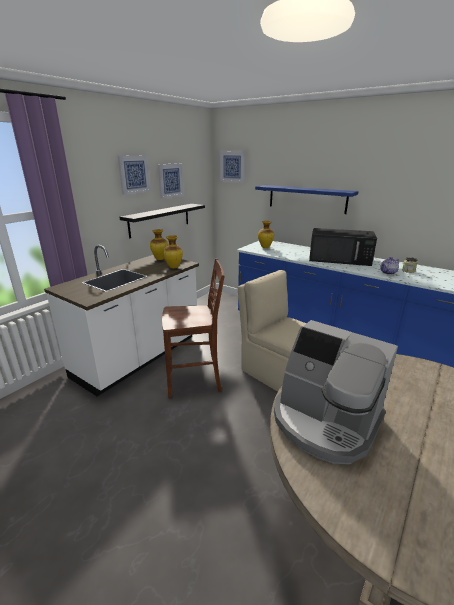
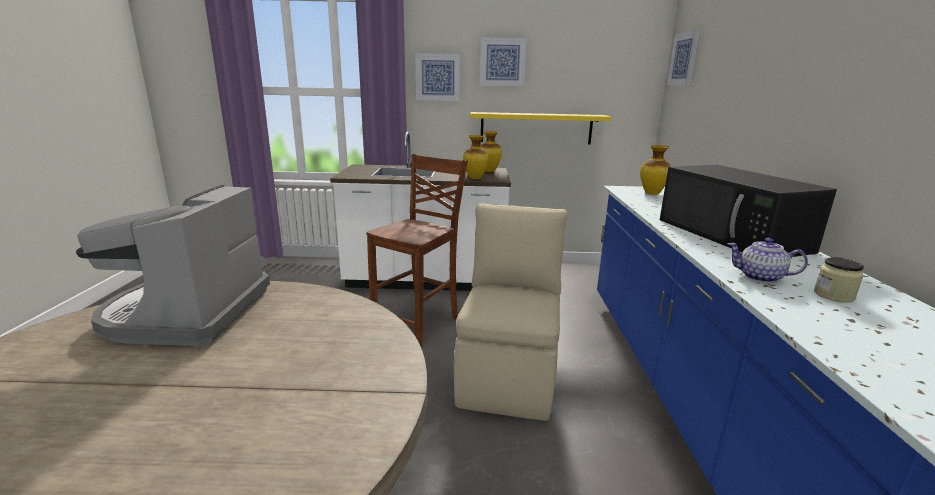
camera: 55 degrees right, 5 degrees down
(160, 220) = (536, 128): black shelf -> yellow shelf
(170, 180) = (566, 76): picture -> picture (438, 77)
(195, 381) = (419, 324): brown chair -> brown chair turned 105 degrees counterclockwise
(306, 199) = (754, 112): blue shelf -> none

